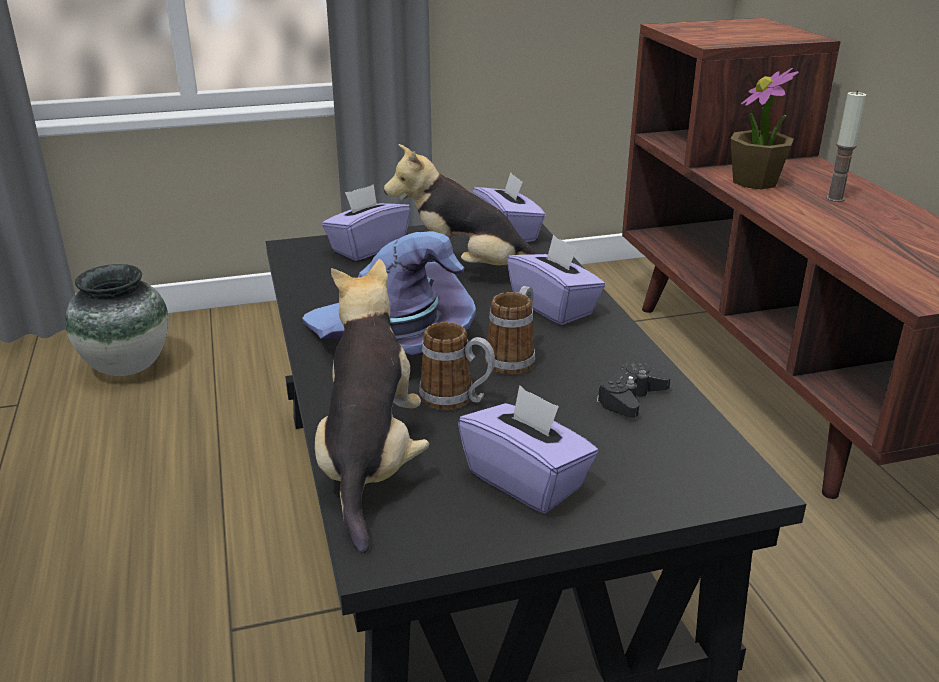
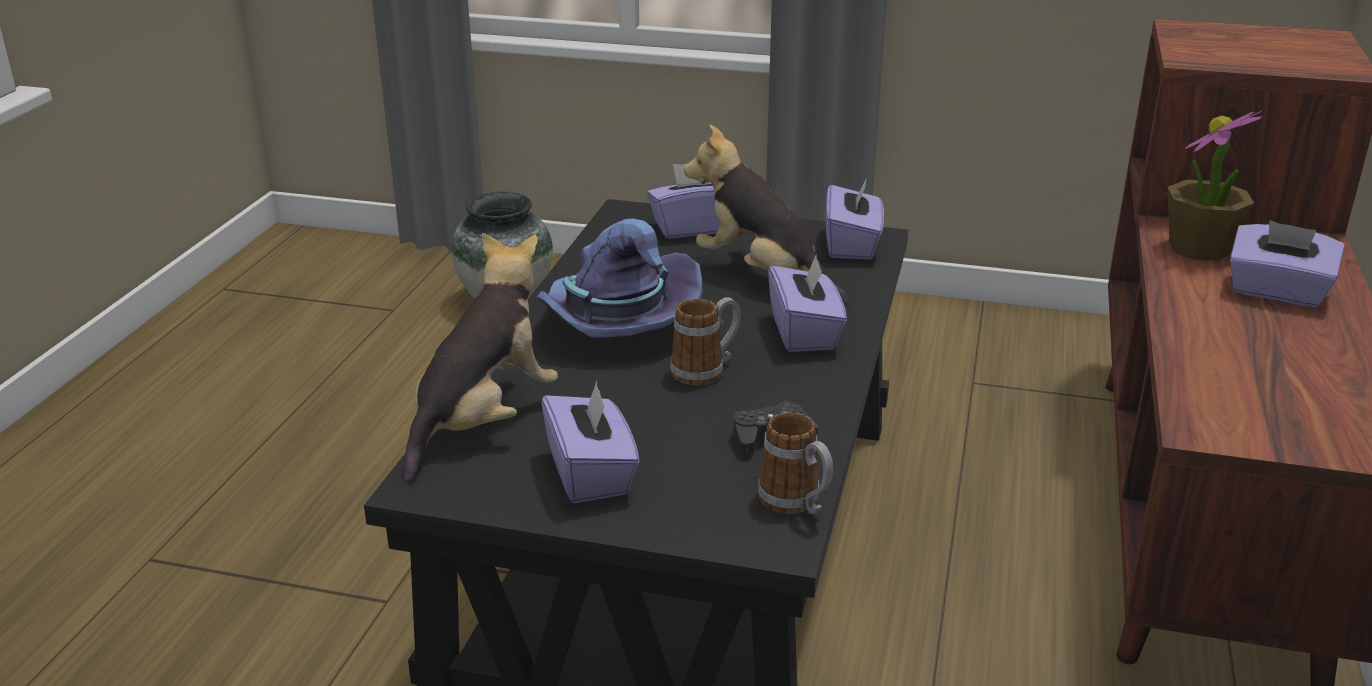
camera: 30 degrees right, 0 degrees up
(456, 399) = (611, 391): mug -> mug (797, 504)
(835, 198) = (1276, 292): candle -> purple tissue box

